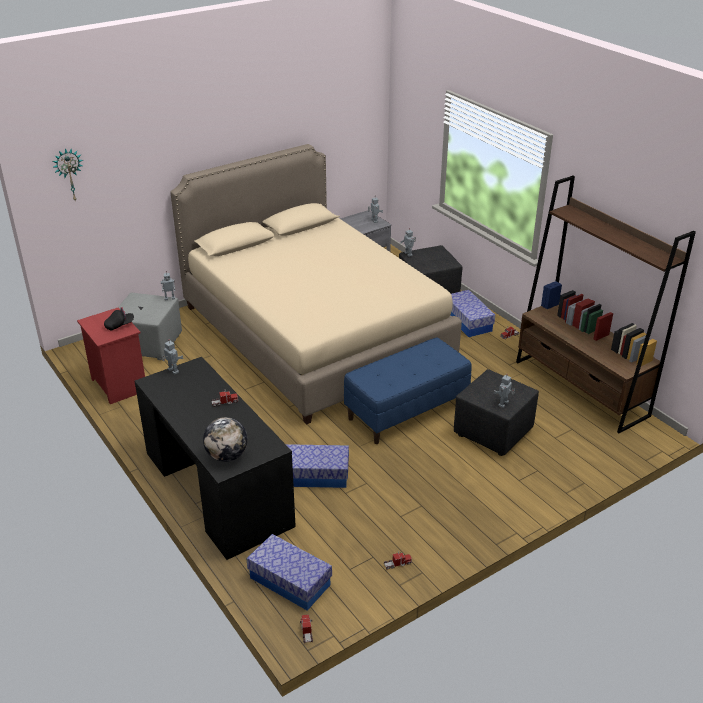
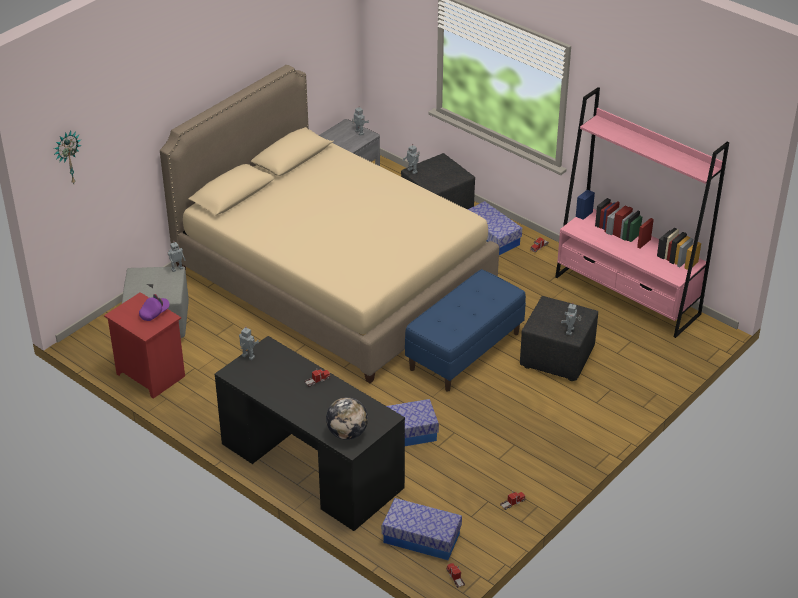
camera: 15 degrees left, 5 degrees up
(119, 325) = (154, 313): black cap -> purple cap
(580, 388) = (627, 296): brown bookcase -> pink bookcase

